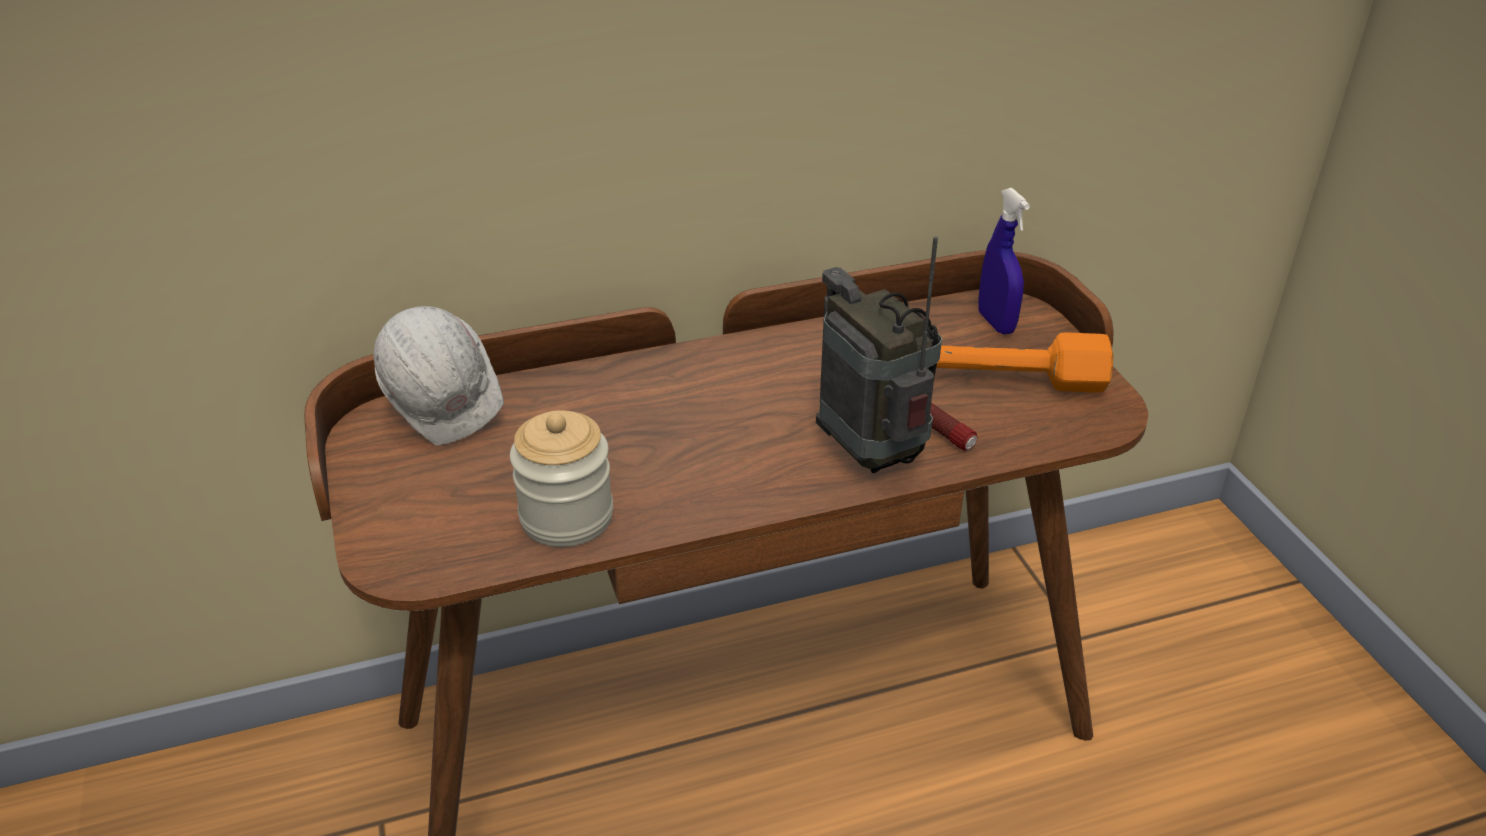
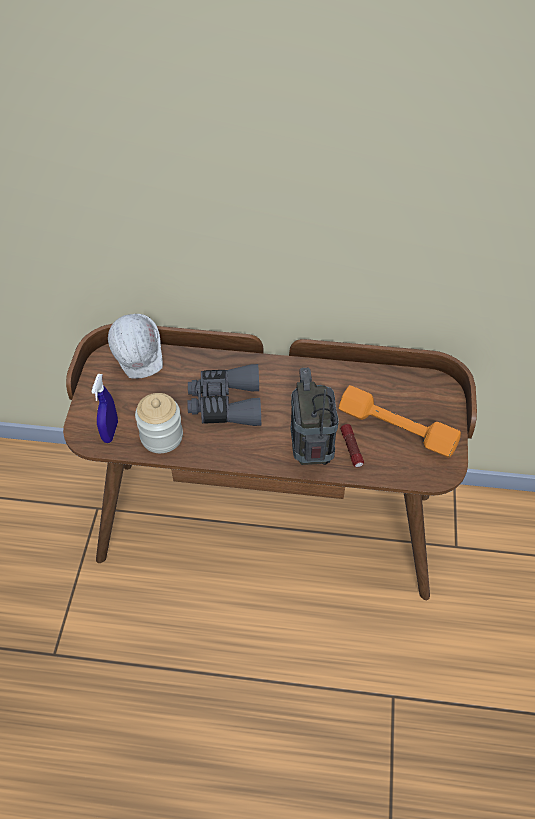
camera: 25 degrees right, 15 degrees up
(659, 431) = (225, 404): none -> grey binoculars
(996, 323) = (426, 394): blue spray bottle -> blue spray bottle (110, 432)

